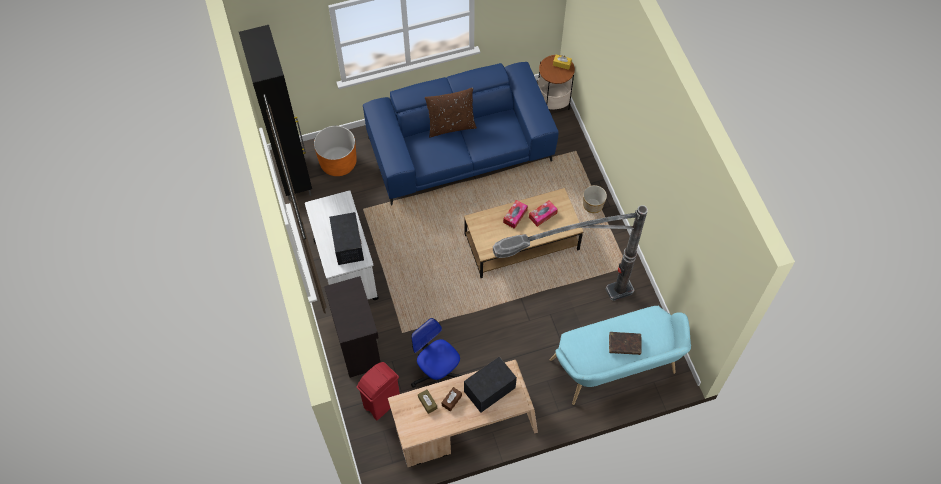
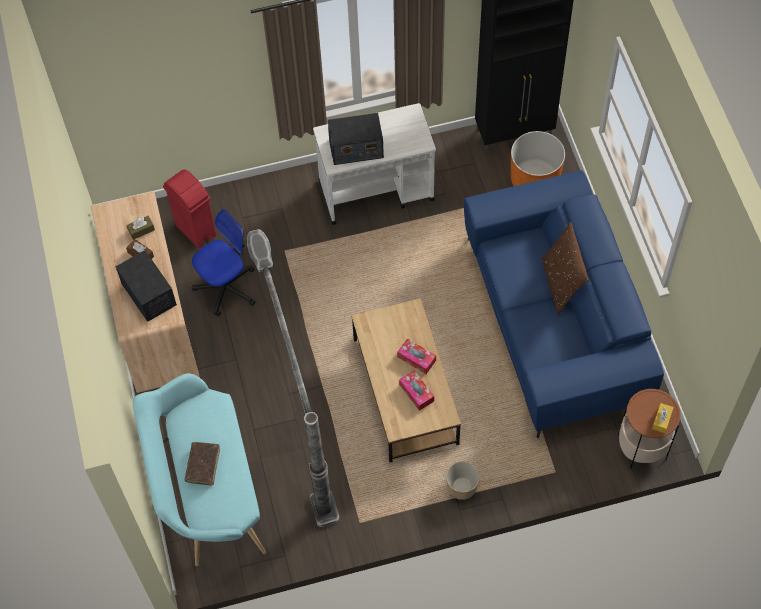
camera: 95 degrees right, 0 degrees up
(358, 345) = (273, 206): black cabinet -> none

